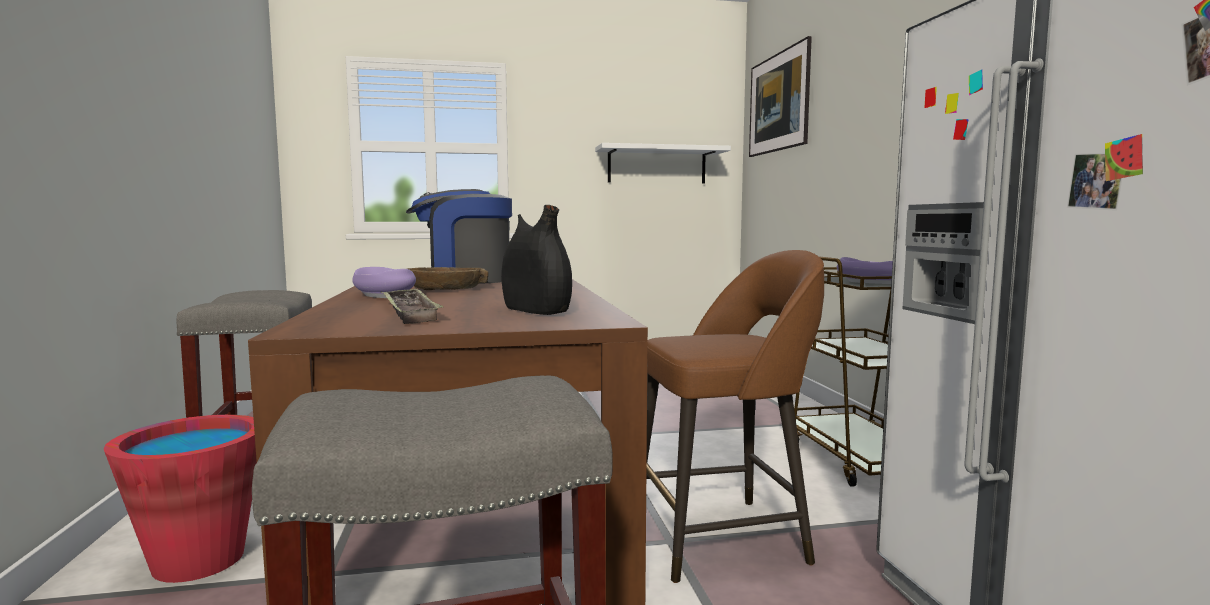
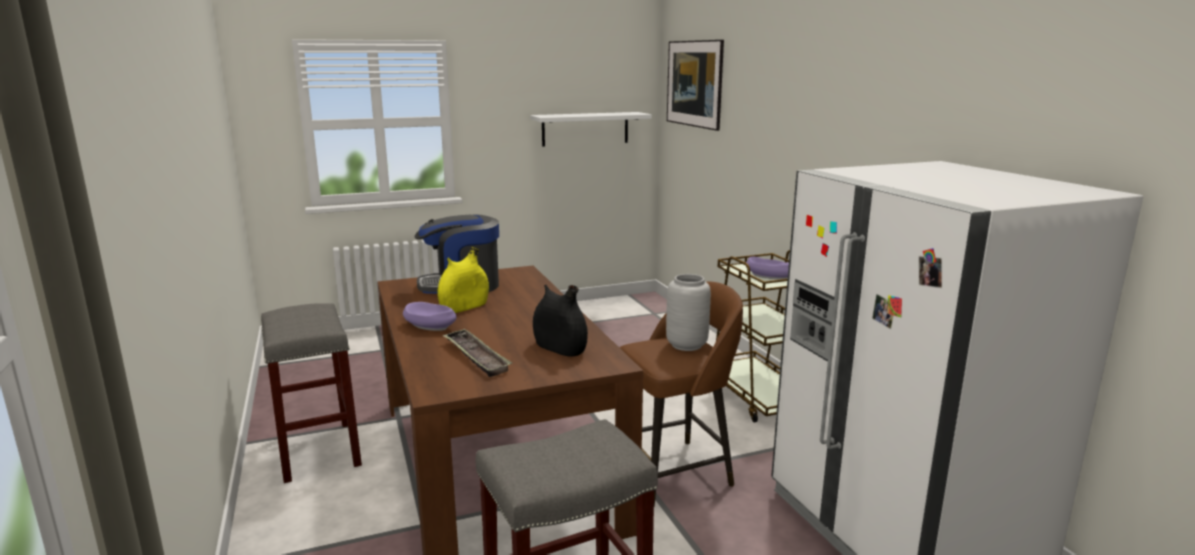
camera: 10 degrees left, 10 degrees up
(198, 560) = (325, 525): red bucket -> none
(446, 288) = (464, 307): brown bowl -> yellow vase
(738, 337) = (685, 345): none -> grey vase

